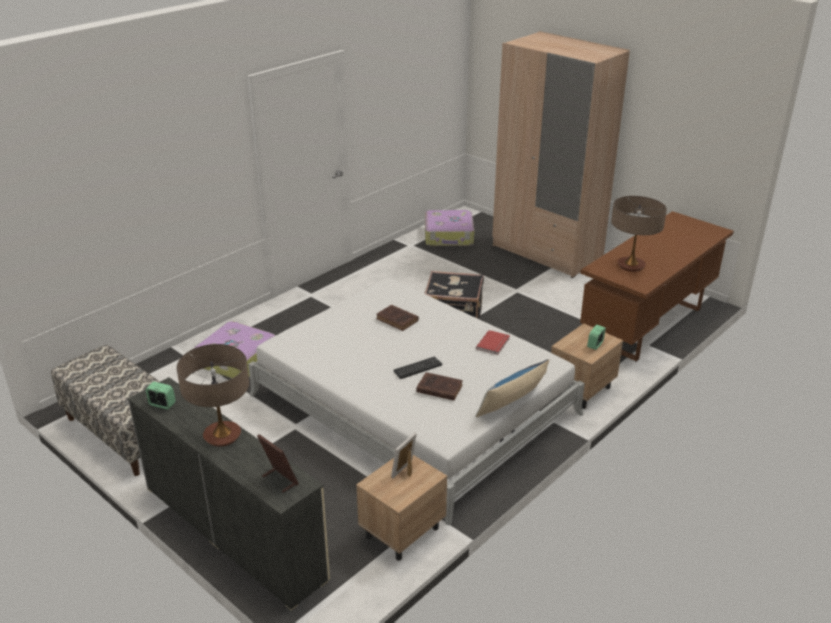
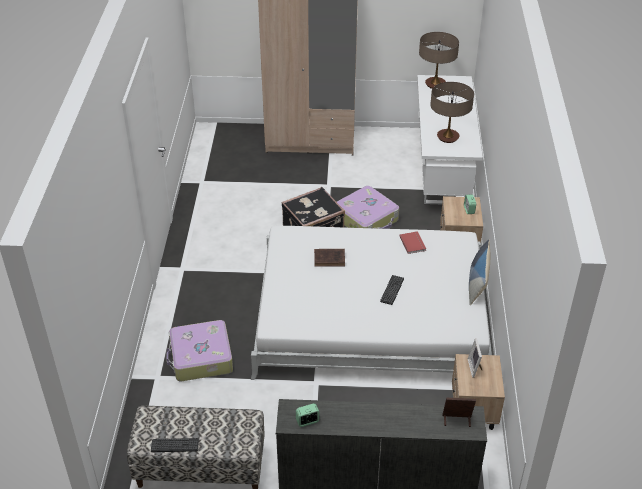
camera: 40 degrees left, 10 degrees up
(86, 383) = (174, 445): none -> keyboard
(222, 436) = (380, 416): table lamp -> table lamp (435, 84)
(438, 388) = (425, 298): brown book -> none
(449, 236) = (221, 158): suitcase -> suitcase (366, 219)
(648, 326) = (442, 172): brown desk -> white desk

